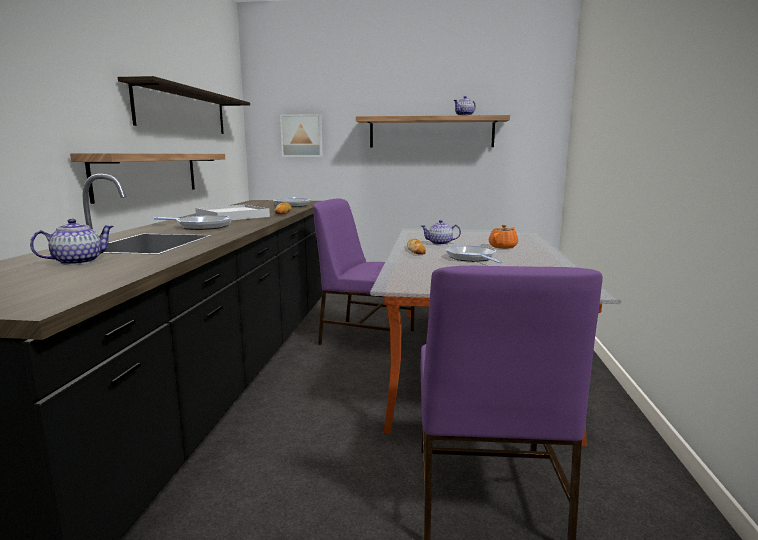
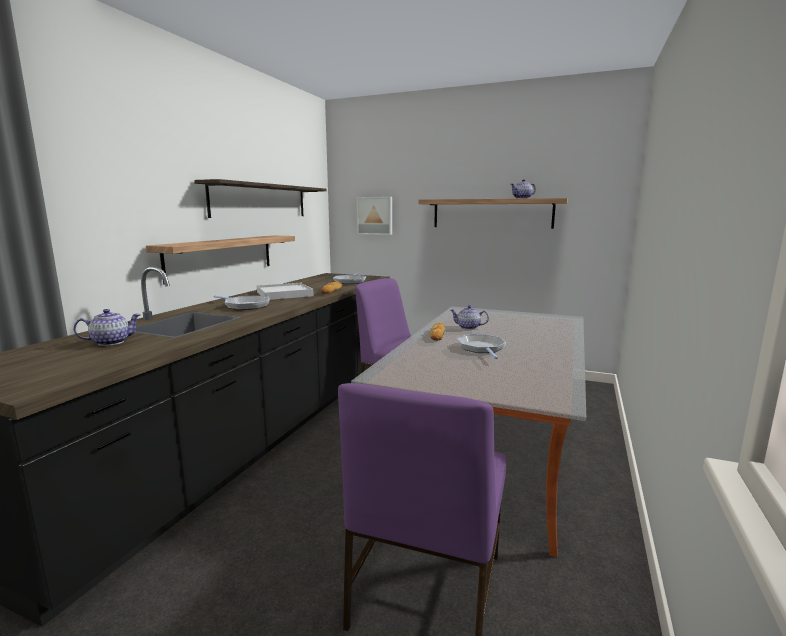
camera: 15 degrees right, 0 degrees up
(503, 247) = (527, 336): orange teapot -> none

